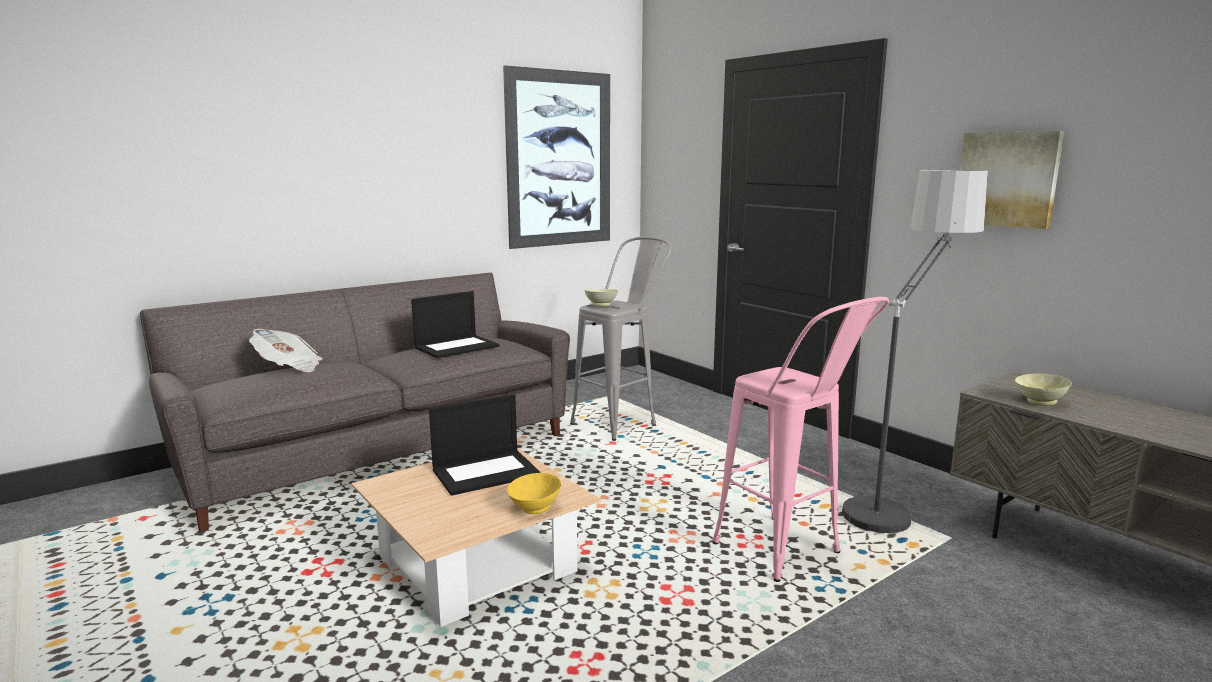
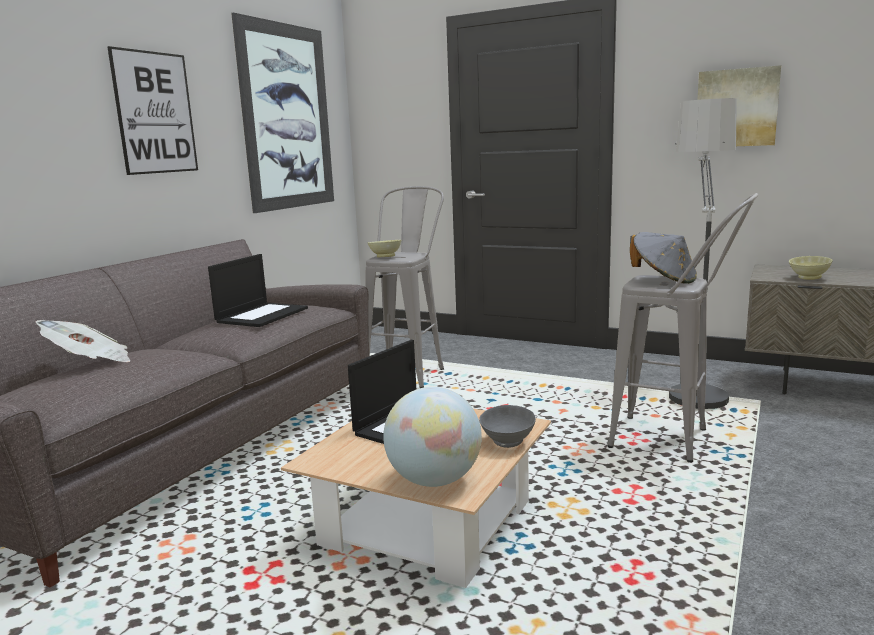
camera: 25 degrees left, 0 degrees up
(412, 159) = (155, 113): none -> picture
(434, 525) = (434, 480): none -> globe
(534, 508) = (506, 442): yellow bowl -> grey bowl
(790, 377) = (663, 280): none -> grey hat
(790, 557) = (675, 442): pink stool -> grey stool

